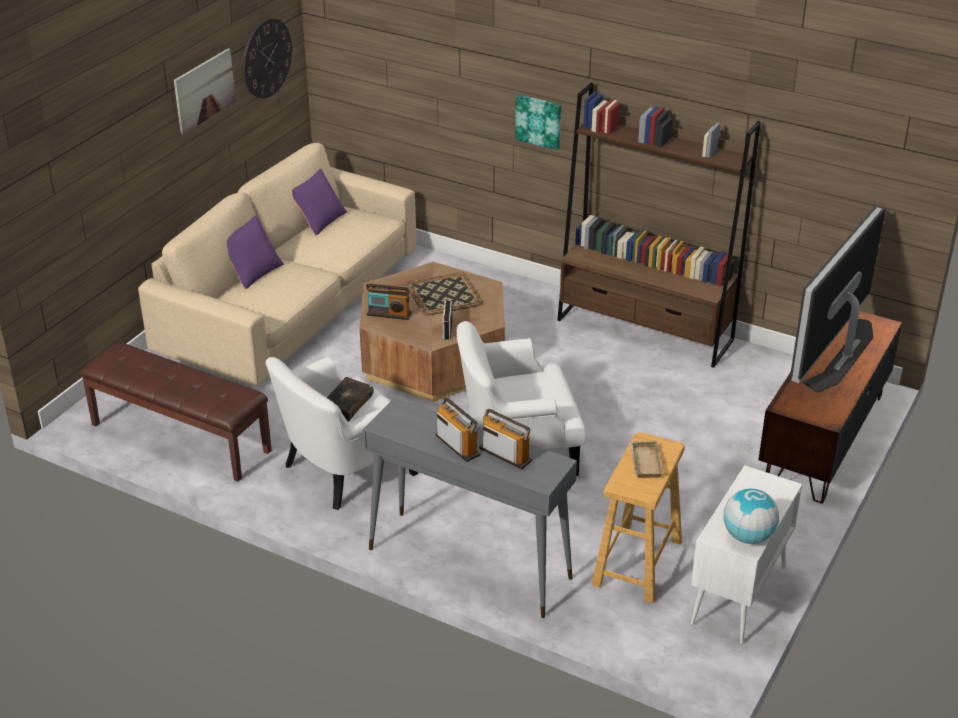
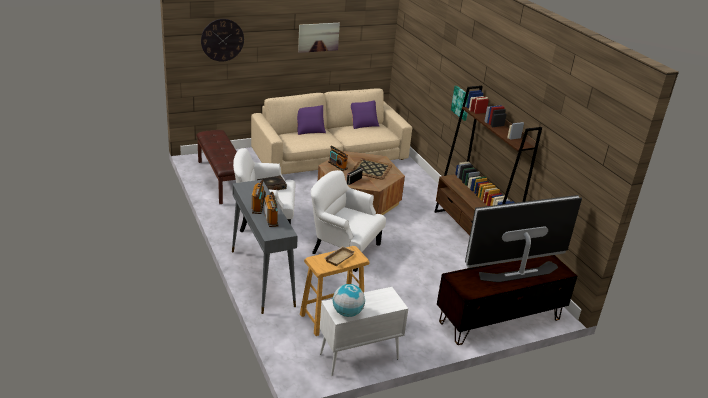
camera: 35 degrees right, 5 degrees down
(266, 58) = (365, 37): wall clock -> wall clock (222, 40)

